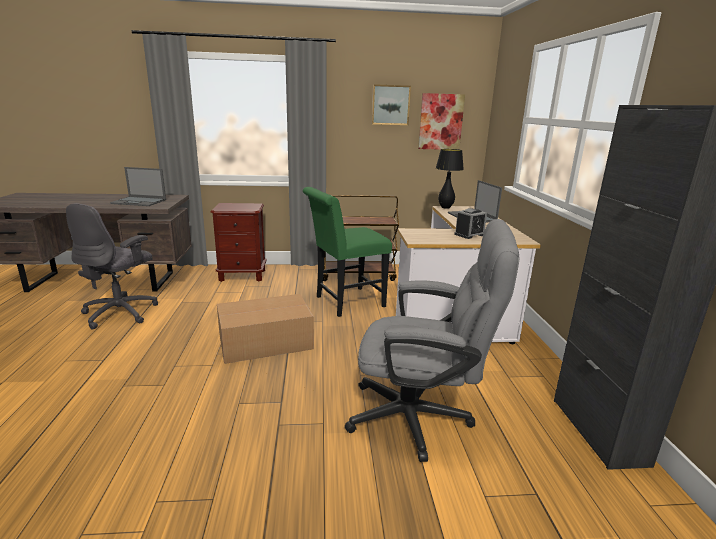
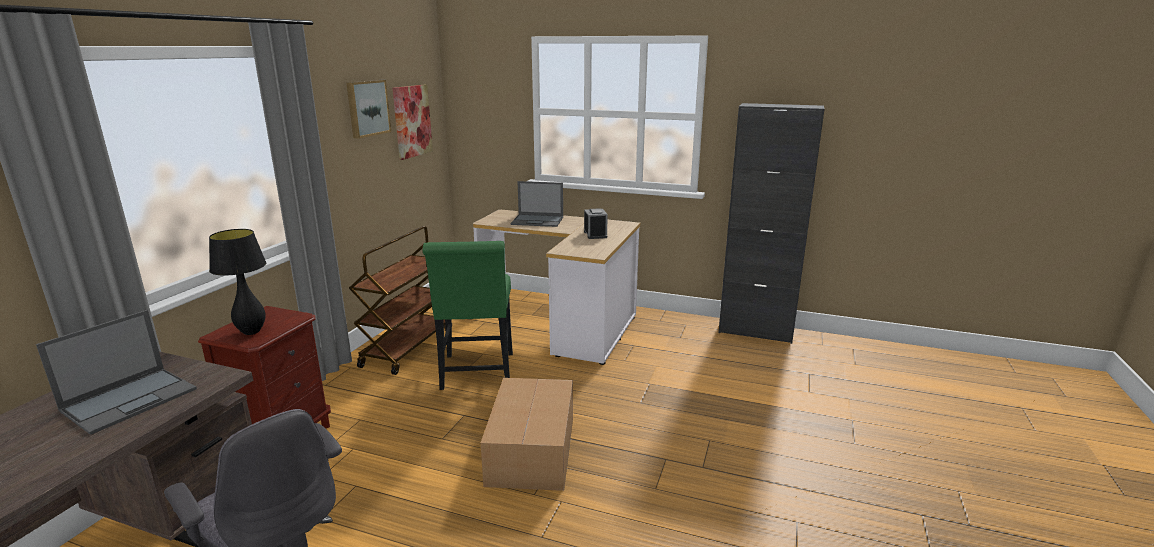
camera: 65 degrees left, 0 degrees up
(420, 418) = (720, 390): grey office chair -> none
(445, 207) = (488, 221): black table lamp -> black table lamp (251, 332)

